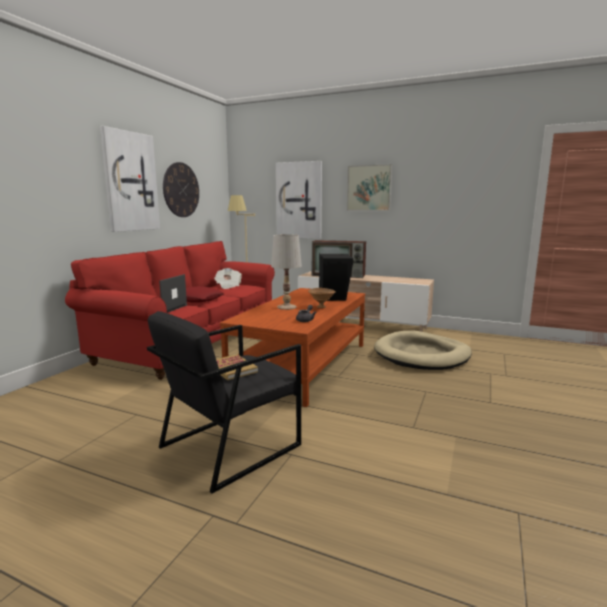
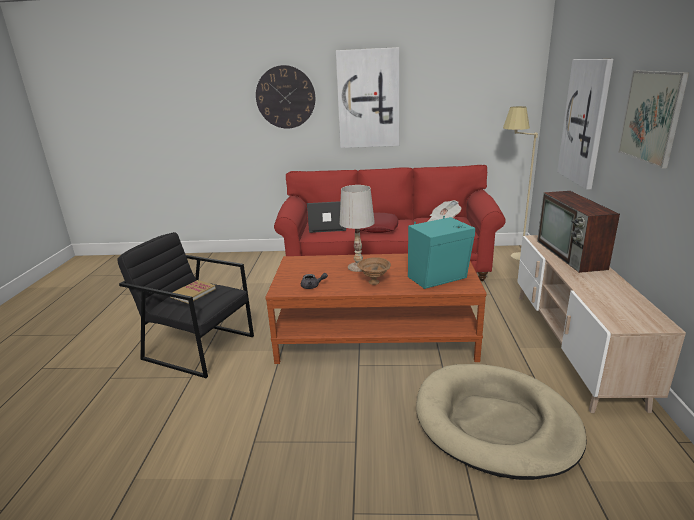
camera: 70 degrees right, 10 degrees up
(181, 190) = (442, 101): wall clock -> wall clock (285, 97)
(334, 296) = (439, 278): black speaker -> turquoise speaker

